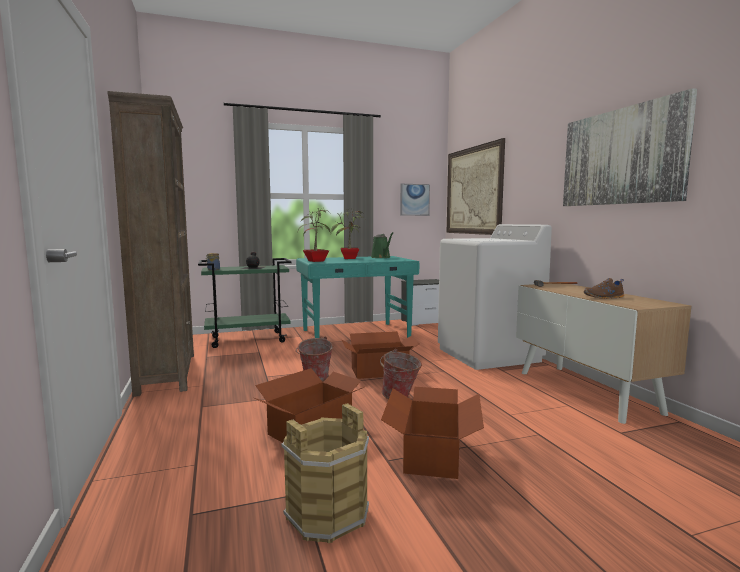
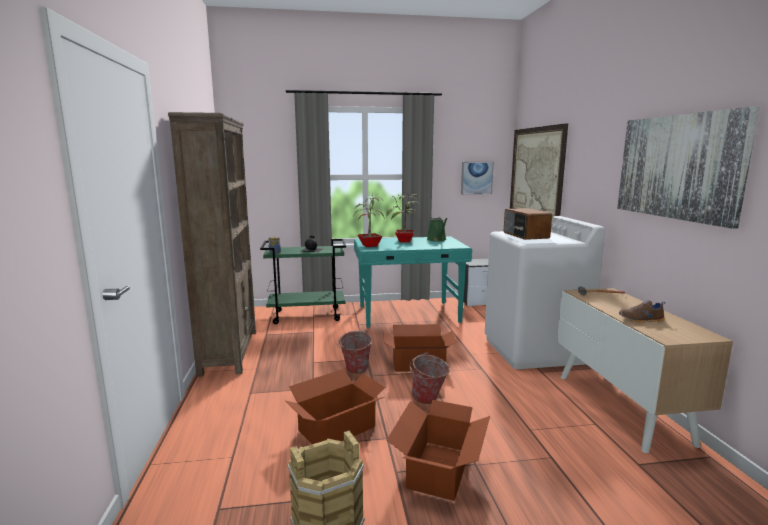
camera: 10 degrees right, 5 degrees up
(476, 239) = (525, 235): none -> radio

